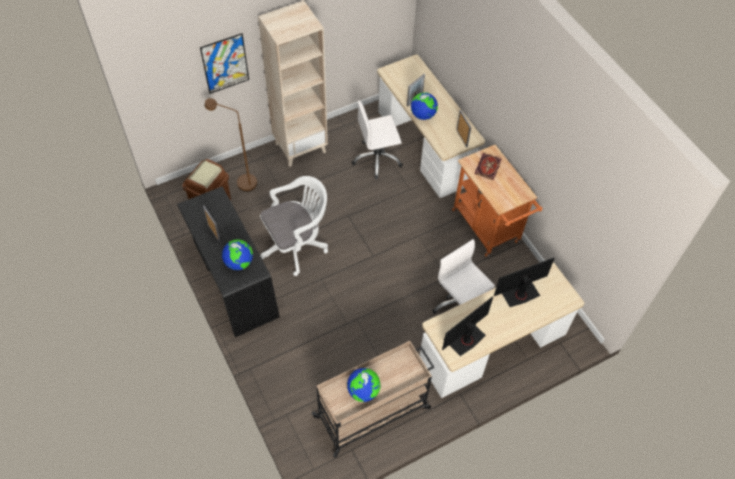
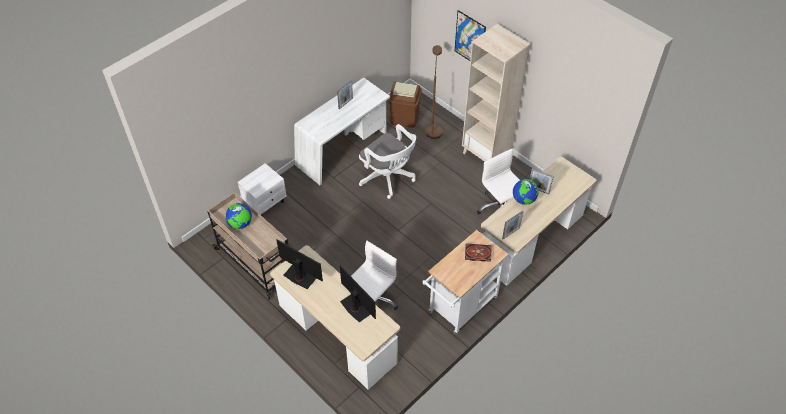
camera: 75 degrees right, 5 degrees down
(233, 279) = (343, 150): black desk -> white desk
(239, 262) = (325, 124): globe -> none
(282, 384) = (265, 203): none -> white nightstand
(488, 229) = (460, 308): orange cart -> white cart

